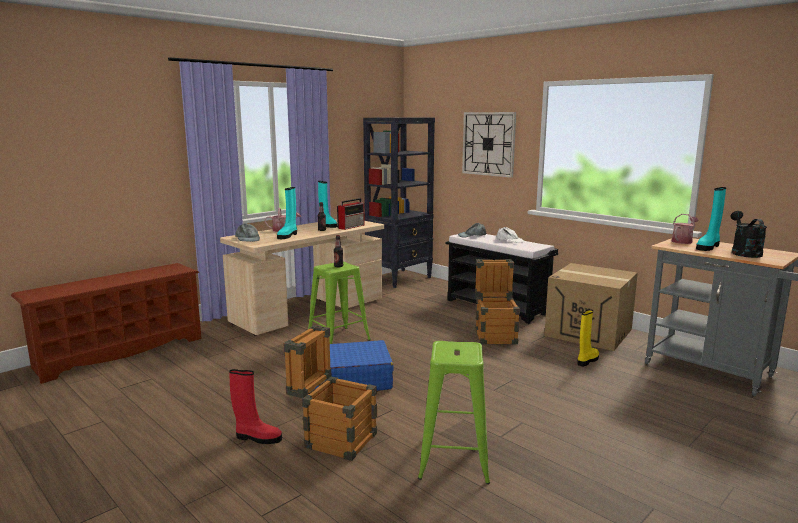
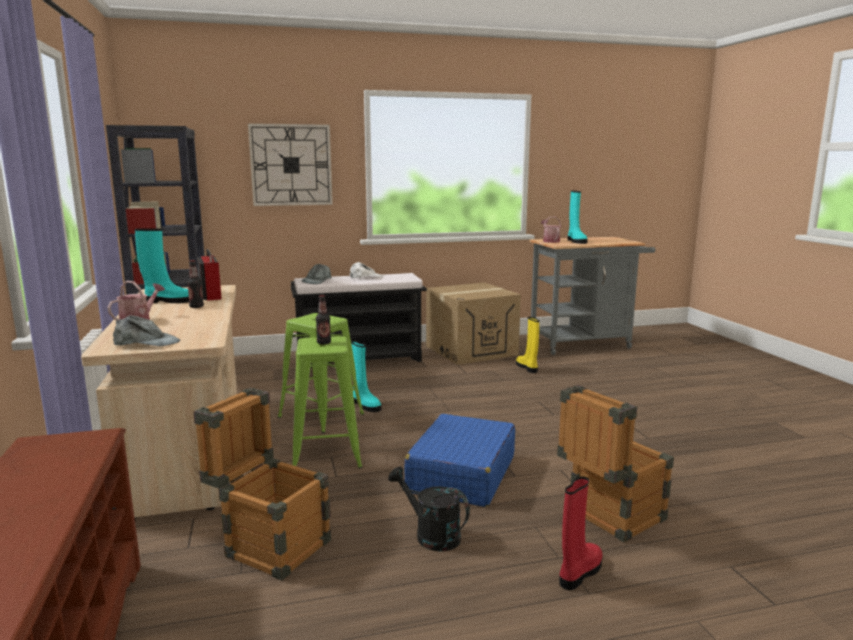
camera: 60 degrees left, 0 degrees up
(288, 236) = (188, 323): turquoise boot -> turquoise boot (365, 405)
(454, 458) = (681, 467): green stool -> green stool (320, 415)
(495, 335) = (429, 379): crate -> crate (269, 544)
(743, 252) = (601, 240): black watering can -> black watering can (431, 535)

